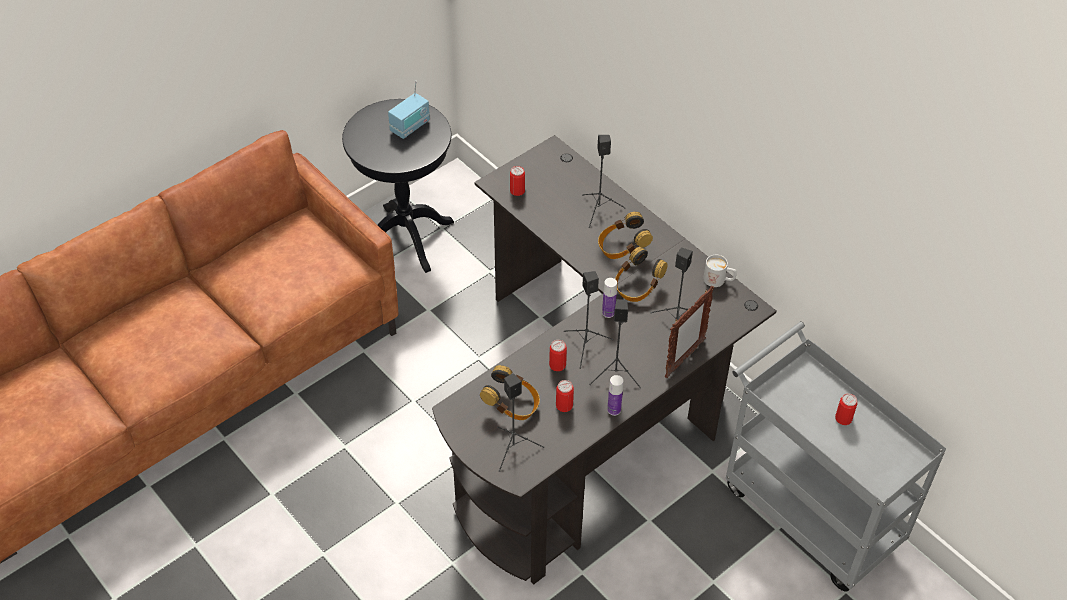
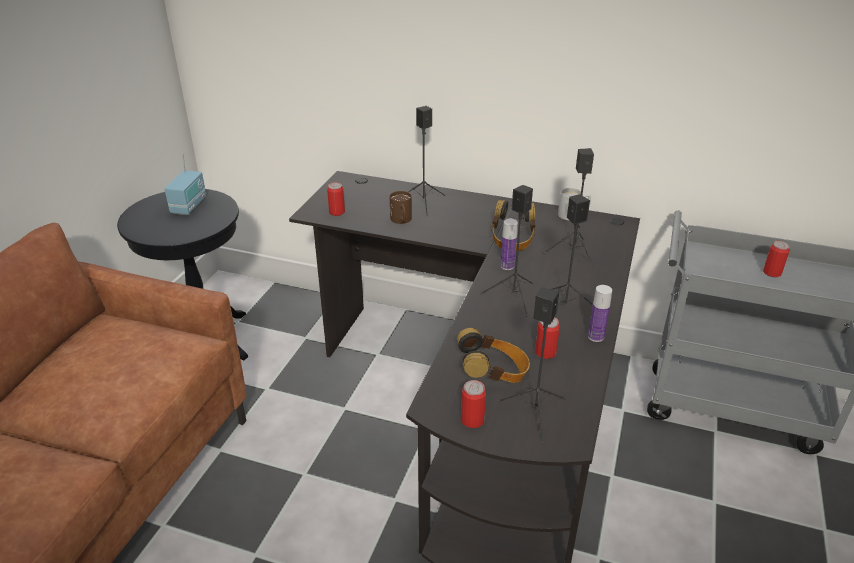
camera: 30 degrees left, 15 degrees down
(557, 365) = (503, 322): can -> can (472, 420)
(563, 224) = (402, 221): none -> brown mug
(622, 248) = (470, 220): headphones -> none
(684, 359) = (610, 274): picture frame -> none

